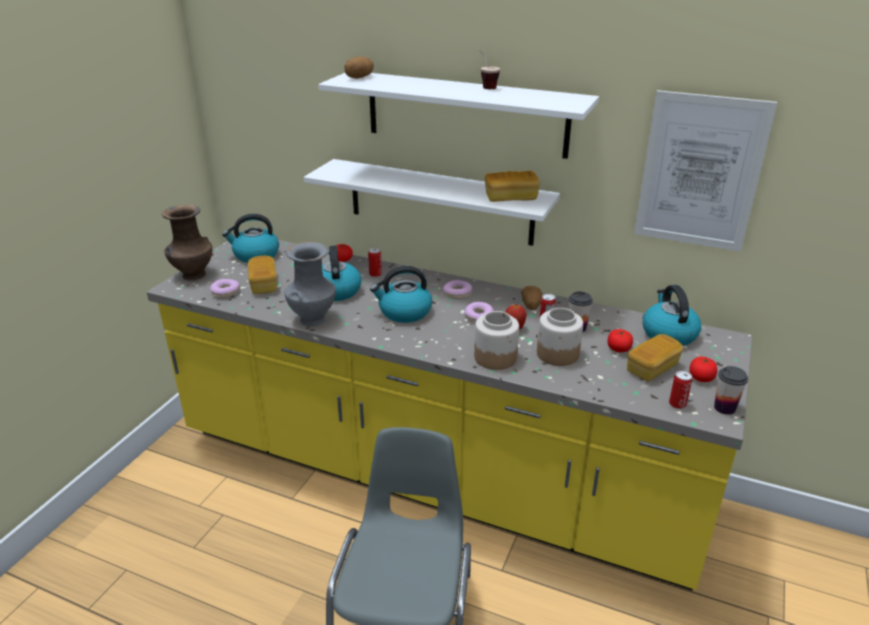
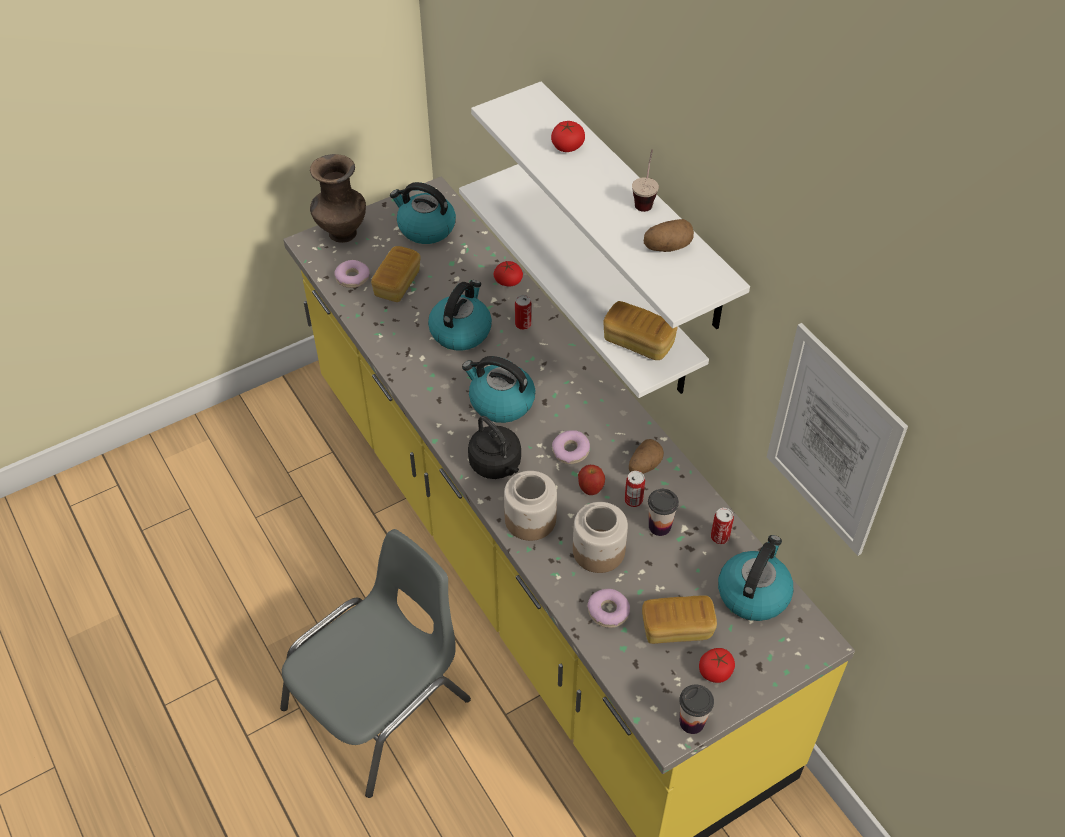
camera: 35 degrees right, 20 degrees up
(313, 319) = (404, 364): grey vase -> none
(359, 77) = (529, 109): potato -> potato (667, 247)
(439, 341) = (497, 465): none -> black kettle
(457, 294) = (582, 402): donut -> donut (608, 611)
(618, 348) = (672, 581): tomato -> tomato (567, 146)
(677, 404) = (648, 687): can -> can (720, 537)

